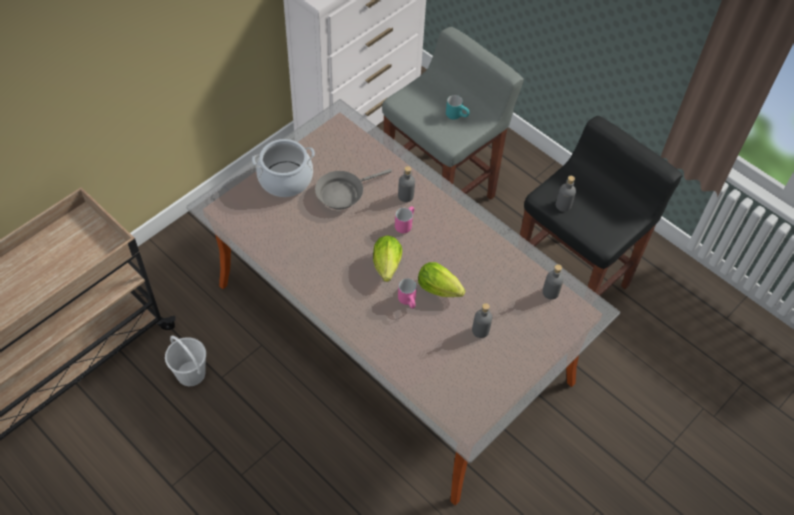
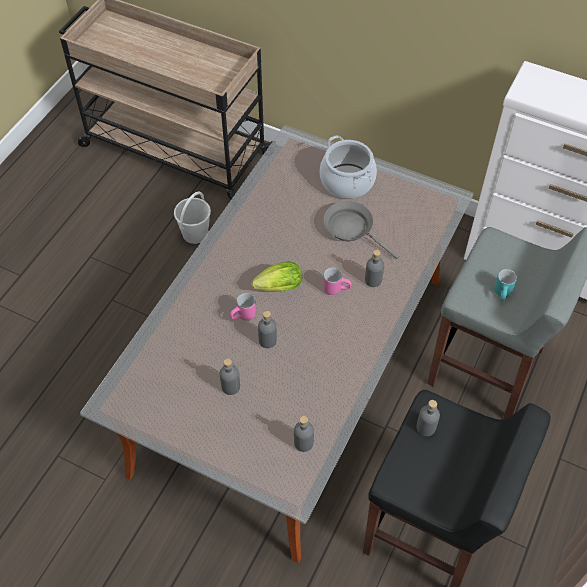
camera: 75 degrees right, 0 degrees up
(441, 290) = (267, 340): lettuce -> grey bottle

